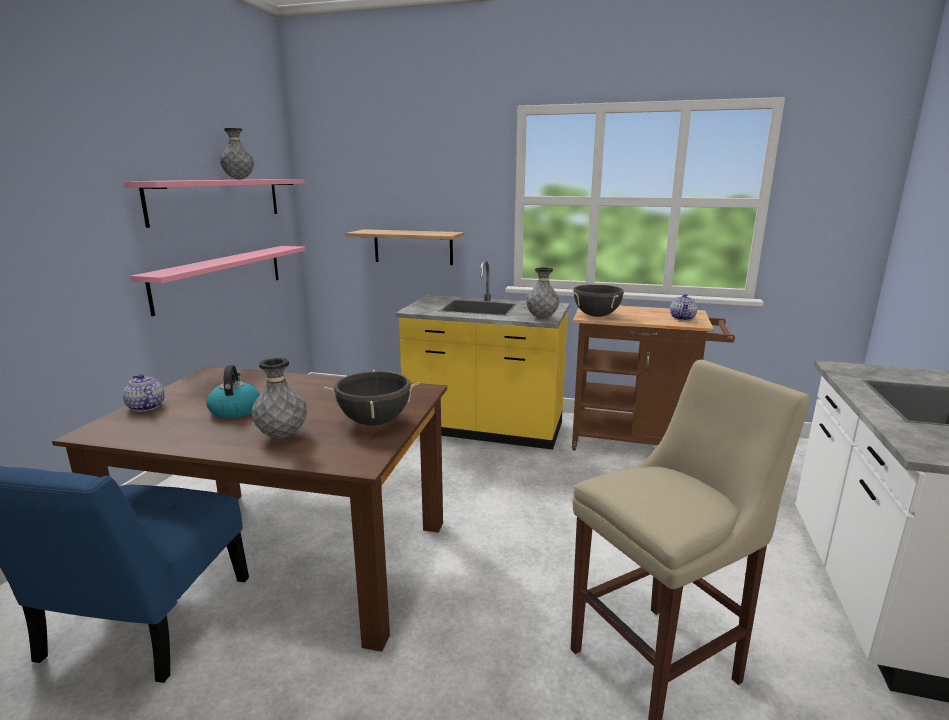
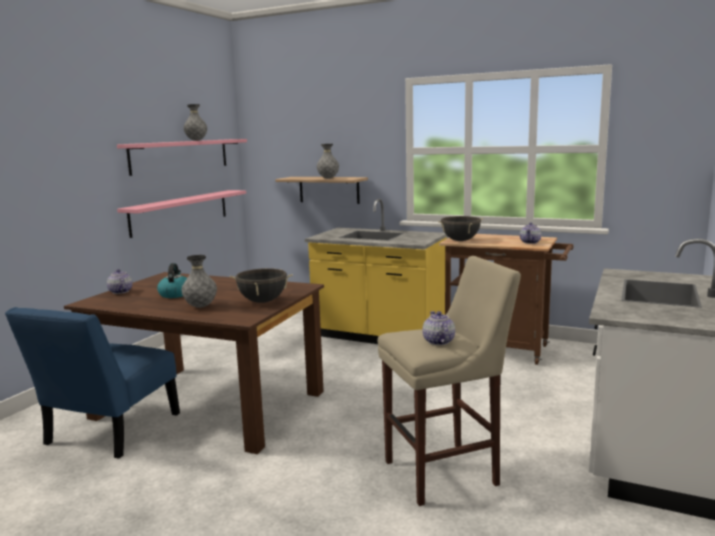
camera: 10 degrees right, 5 degrees down
(542, 318) = (415, 242): grey vase -> grey vase (328, 178)
(680, 499) = (438, 341): none -> teapot

